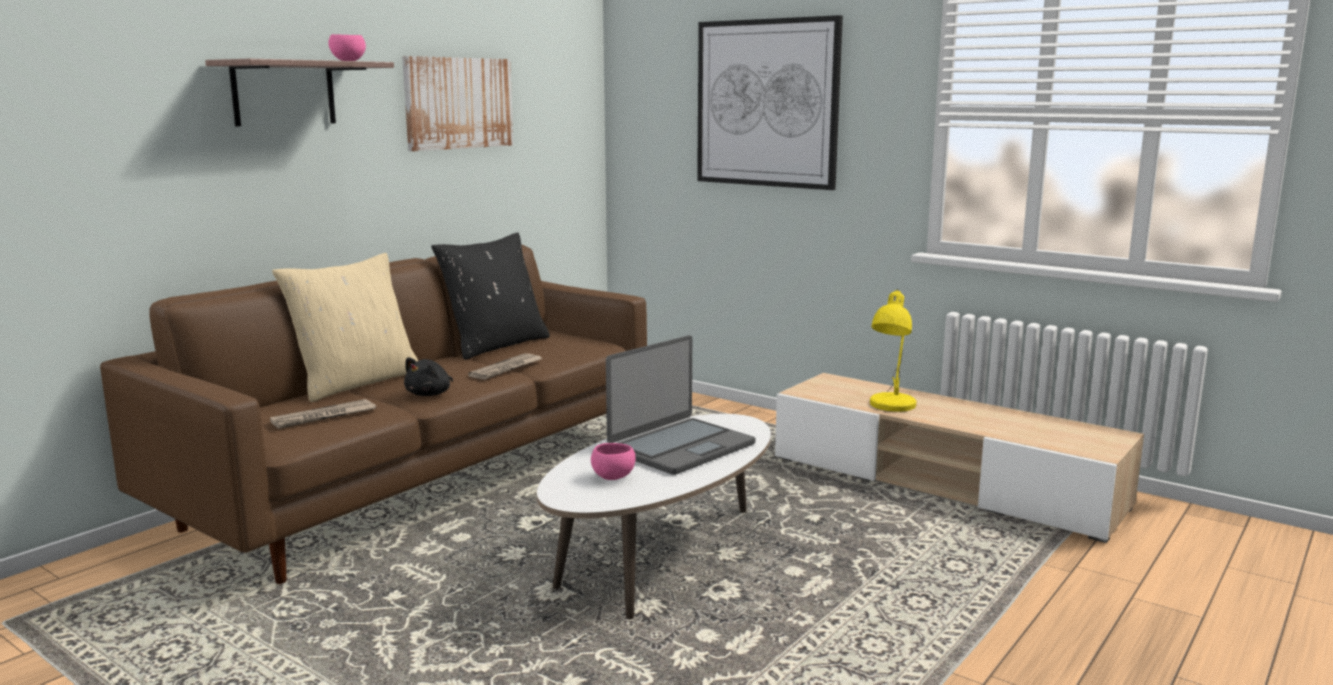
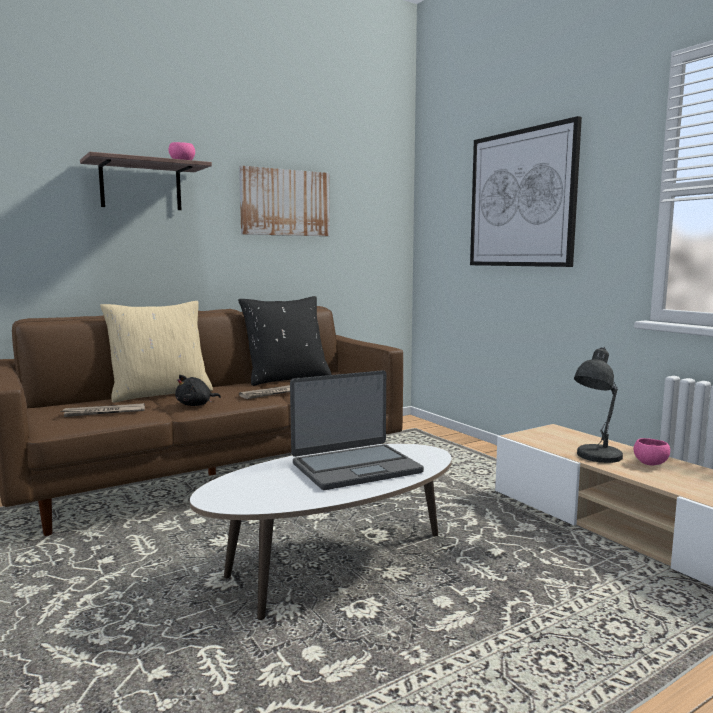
camera: 20 degrees right, 5 degrees down
(613, 477) = (271, 485): pink bowl -> pink bowl (650, 463)
(890, 406) = (596, 457): yellow table lamp -> grey table lamp

